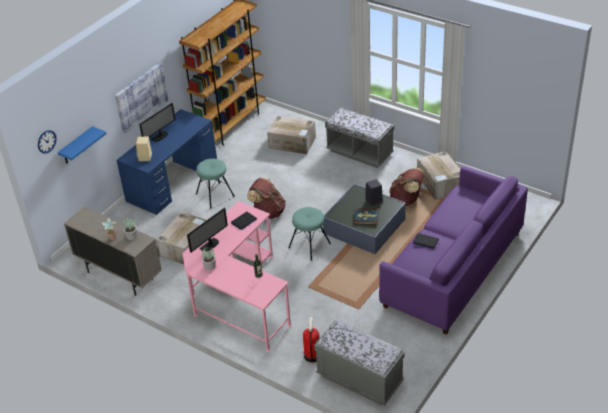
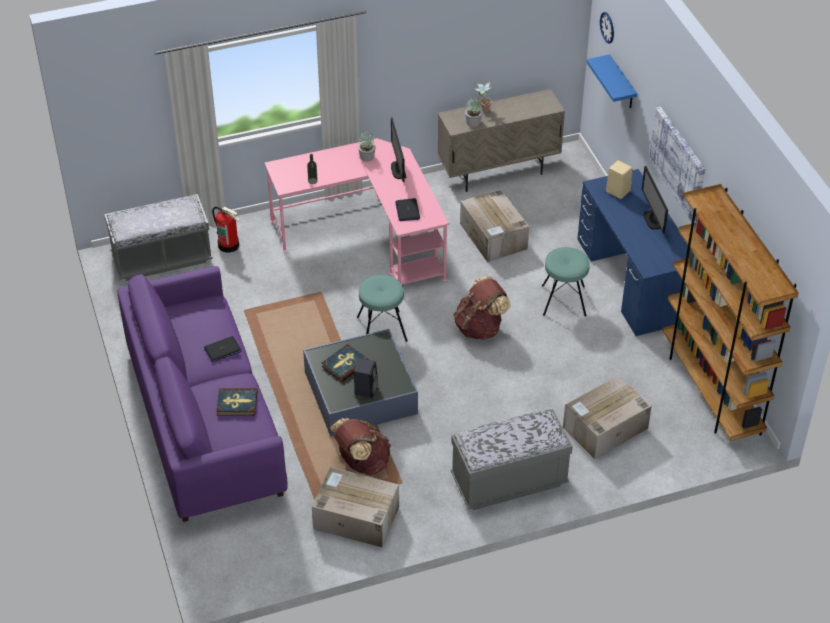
camera: 125 degrees right, 5 degrees up
(452, 213) = (237, 403): none -> book

